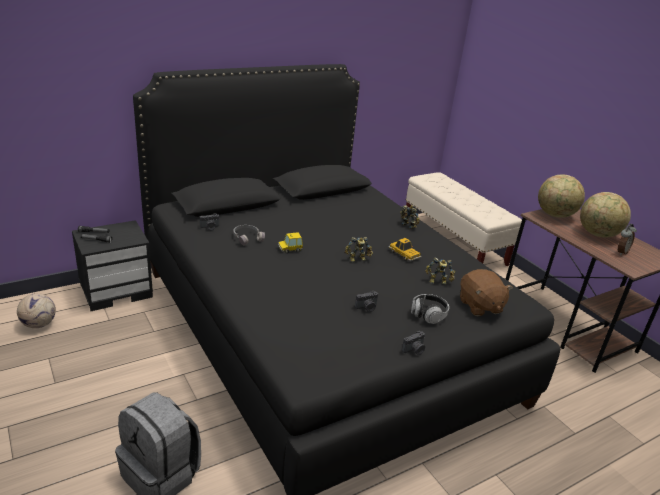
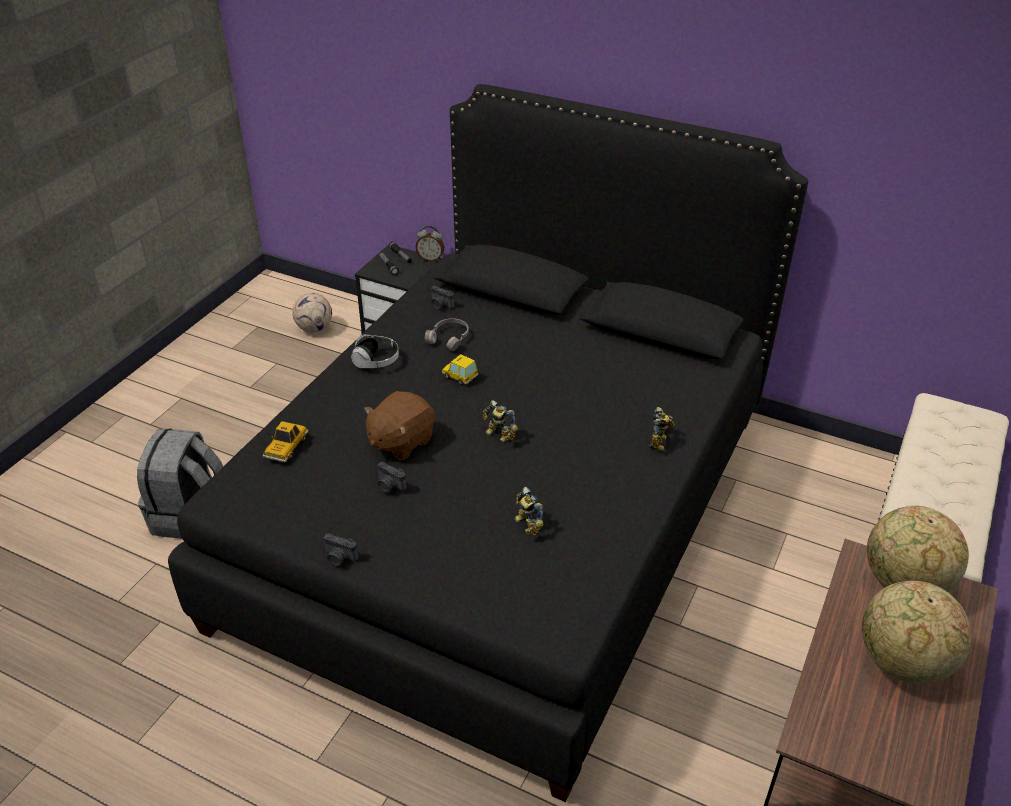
camera: 60 degrees right, 10 degrees up
(404, 254) = (564, 469): toy car -> toy car (286, 447)
(428, 315) = (430, 544): headphones -> headphones (376, 361)
(480, 306) = (504, 586): brown plush toy -> brown plush toy (400, 441)
(621, 252) = (868, 711): alarm clock -> alarm clock (430, 259)

